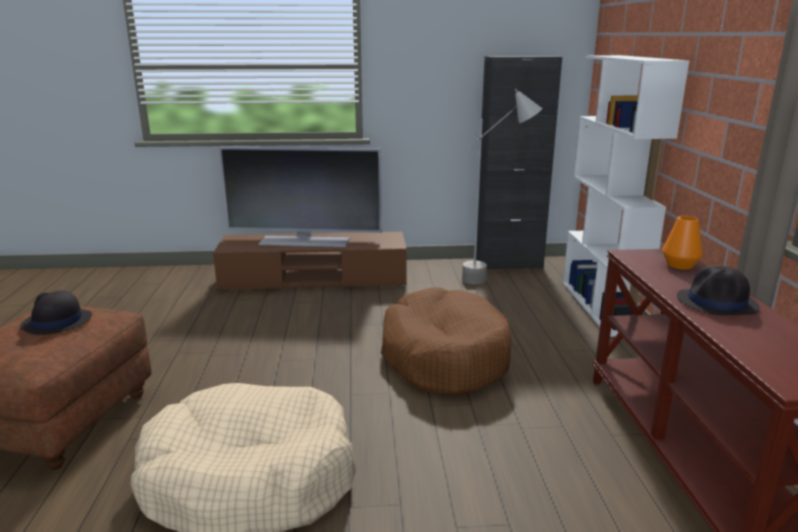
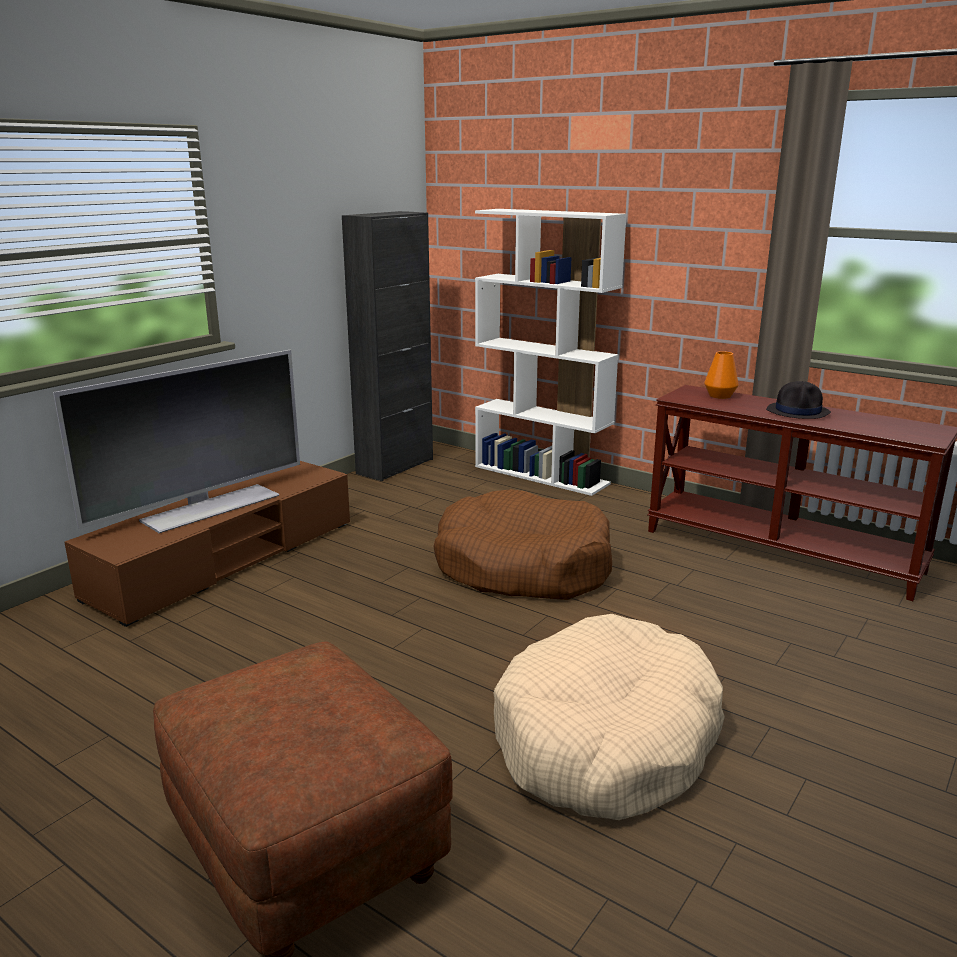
camera: 50 degrees left, 0 degrees up
(56, 322) = (290, 692): black hat -> none
(494, 280) = (415, 485): grey floor lamp -> none

